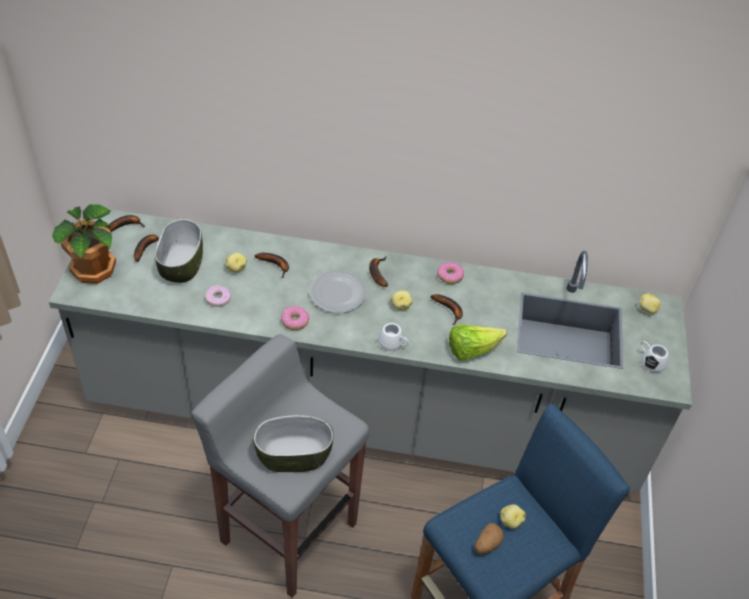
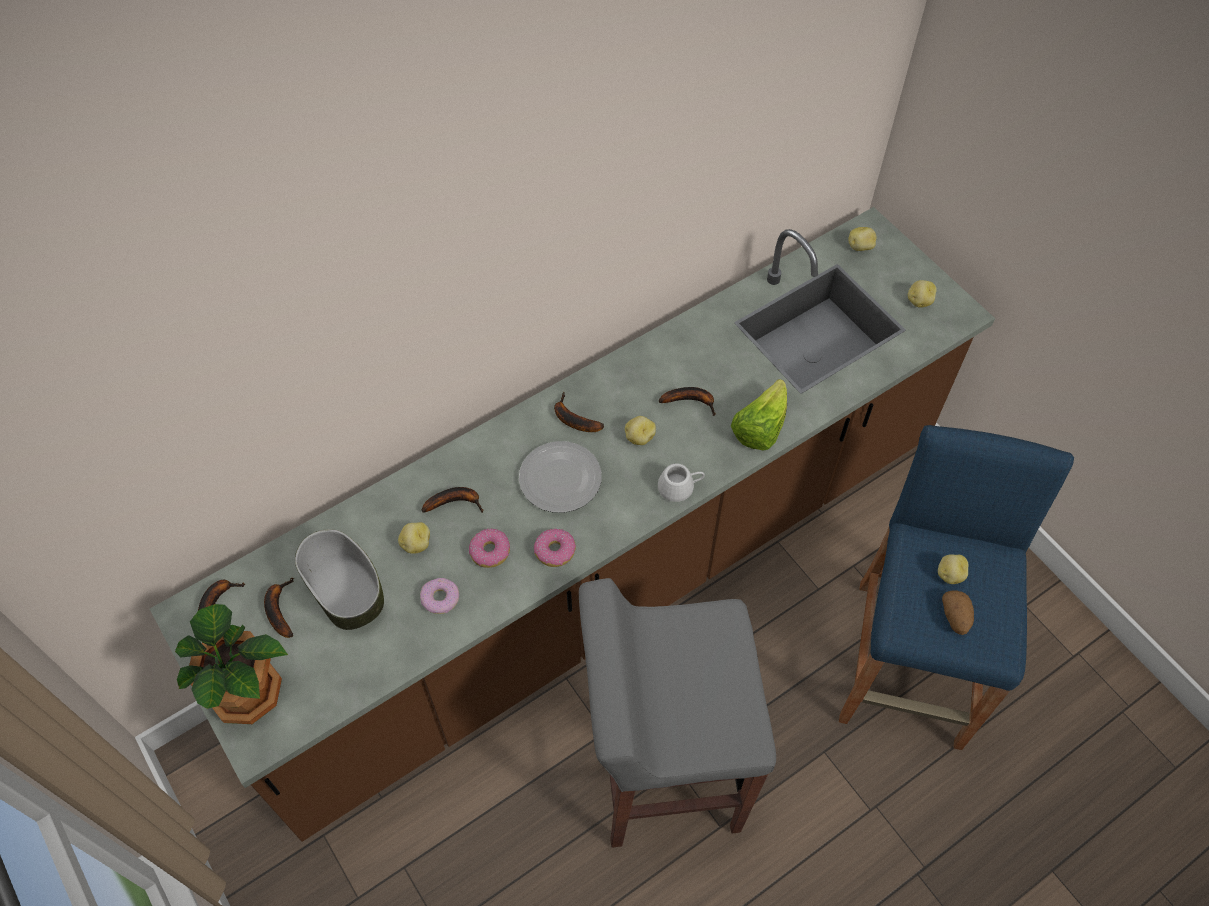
camera: 40 degrees left, 10 degrees up
(293, 456) = (714, 701): bowl -> none
(364, 414) = (604, 578): grey counter -> brown counter
(450, 276) = (648, 361): donut -> donut (490, 551)
(650, 360) = (919, 301): white mug -> potato

